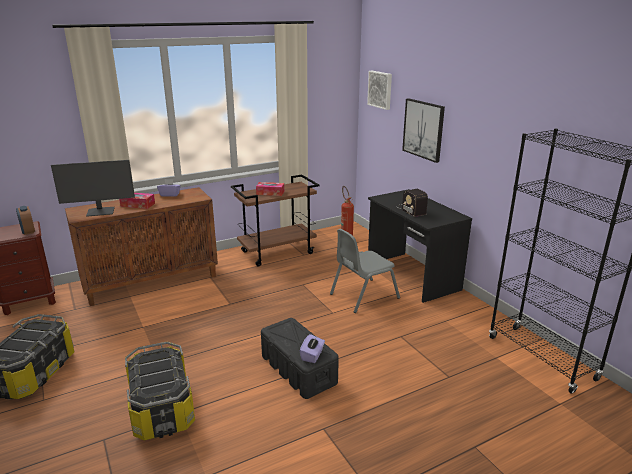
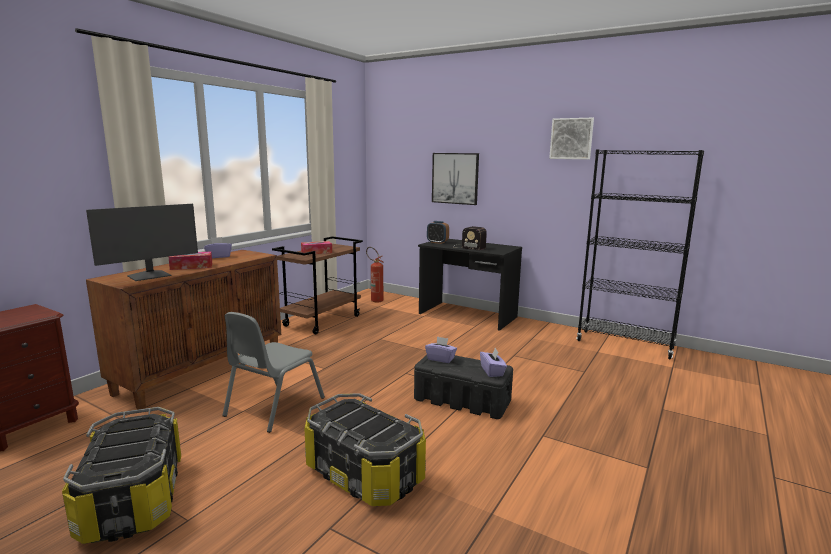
camera: 30 degrees left, 10 degrees down
(28, 231) = (38, 313): alarm clock -> alarm clock (437, 242)
(288, 328) = (441, 359): none -> purple tissue box
(363, 296) = (446, 336): grey chair -> grey chair (274, 406)
(380, 89) = (396, 150): picture -> picture (571, 138)

